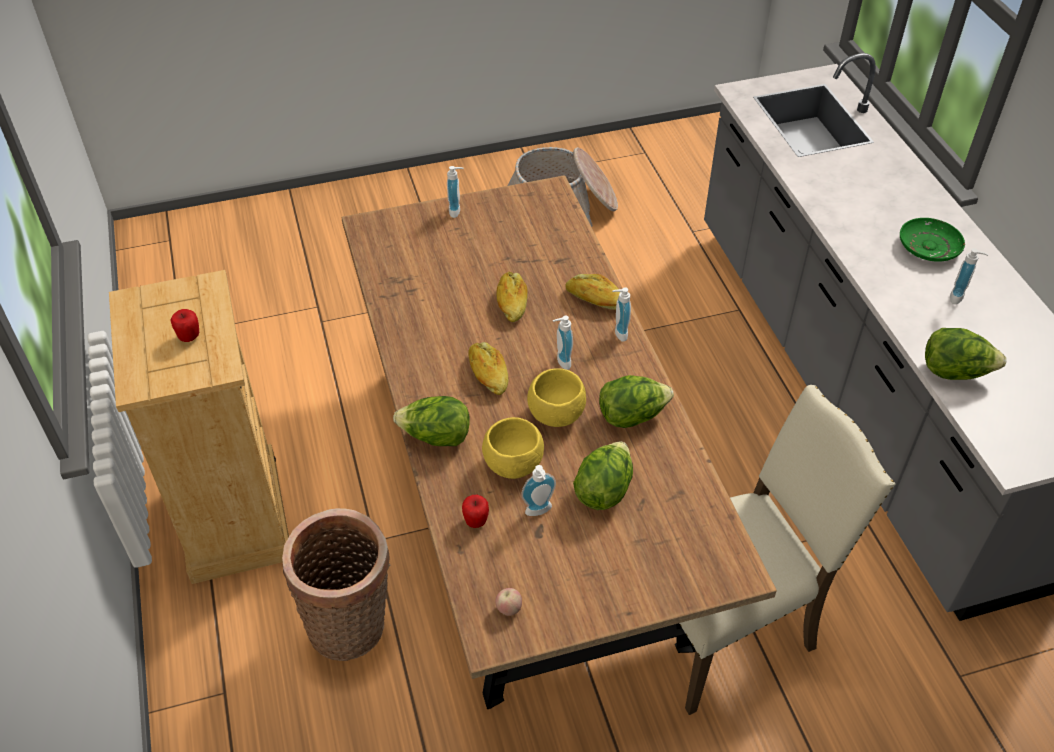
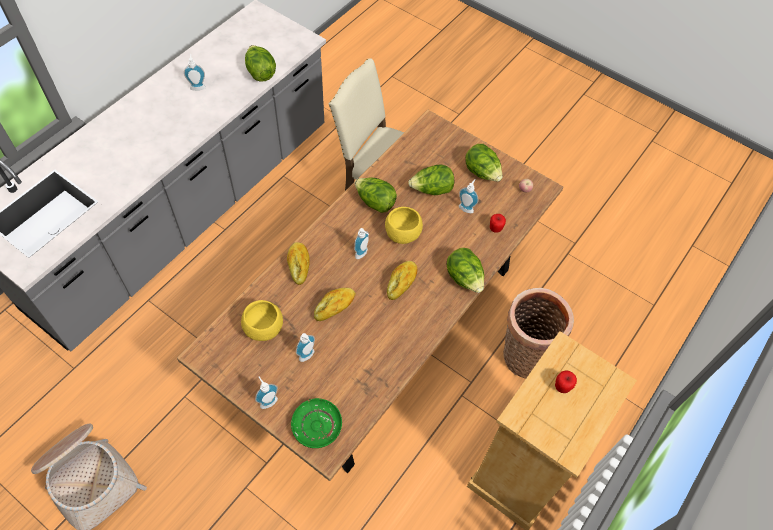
camera: 130 degrees left, 10 degrees up
(513, 465) = (450, 234): yellow bowl -> yellow bowl (264, 329)
(586, 574) = (482, 173): none -> lettuce
(618, 333) = (318, 240): soap dispenser -> soap dispenser (308, 357)
(928, 247) = (159, 110): green plate -> green plate (316, 426)

